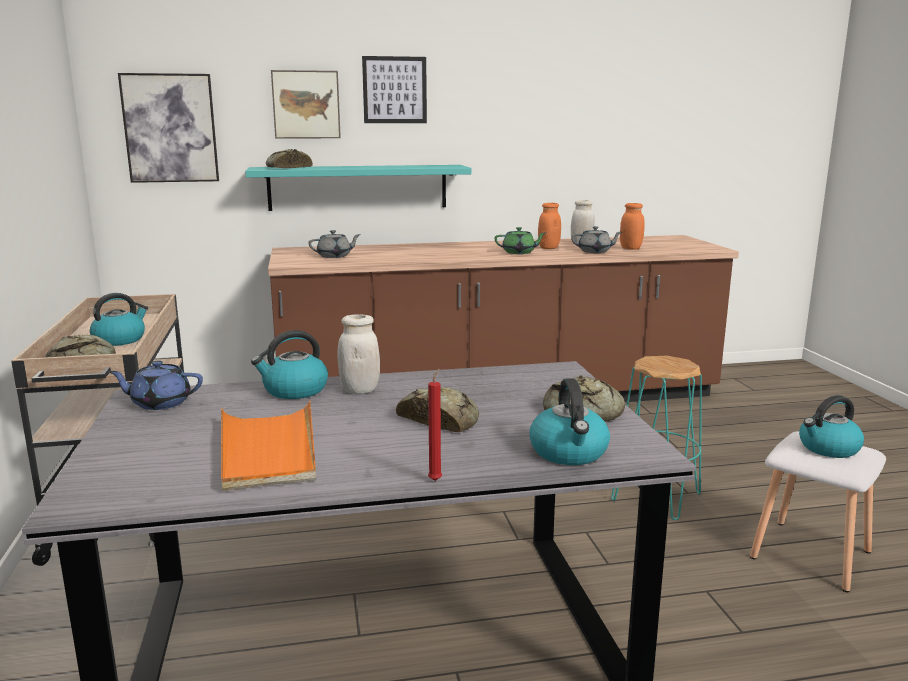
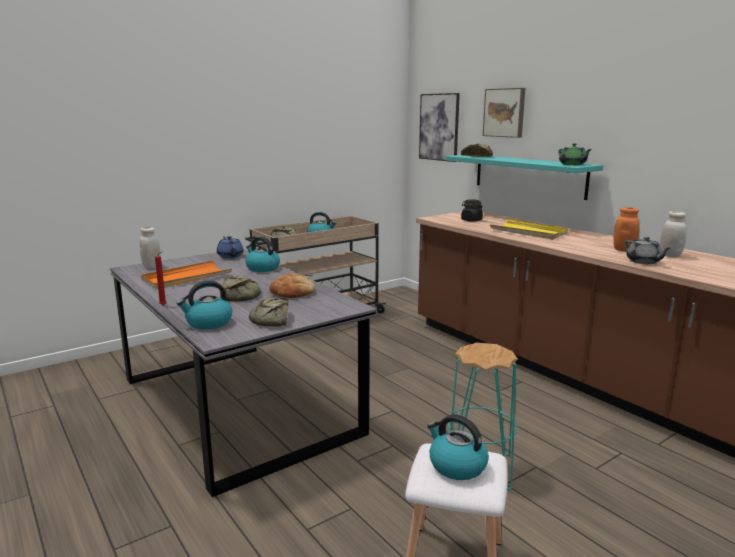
camera: 65 degrees right, 0 degrees up
(335, 256) = (471, 220): grey teapot -> black jar
(360, 390) = (272, 277): white jar -> white jar (151, 266)
(394, 90) = (560, 101): picture -> none
(433, 253) = (528, 232): none -> yellow tray
(460, 388) = (293, 292): none -> bread
(519, 252) = (581, 246): green teapot -> green teapot (572, 164)
(630, 248) = (693, 269): orange jar -> none

